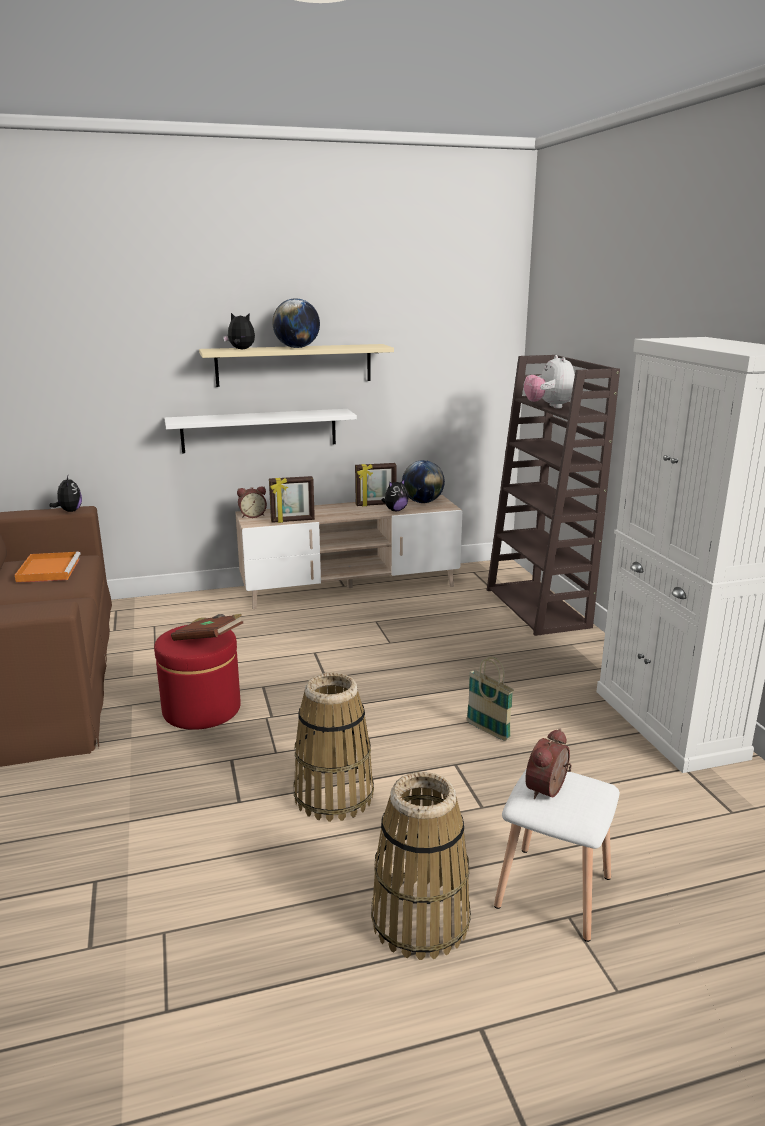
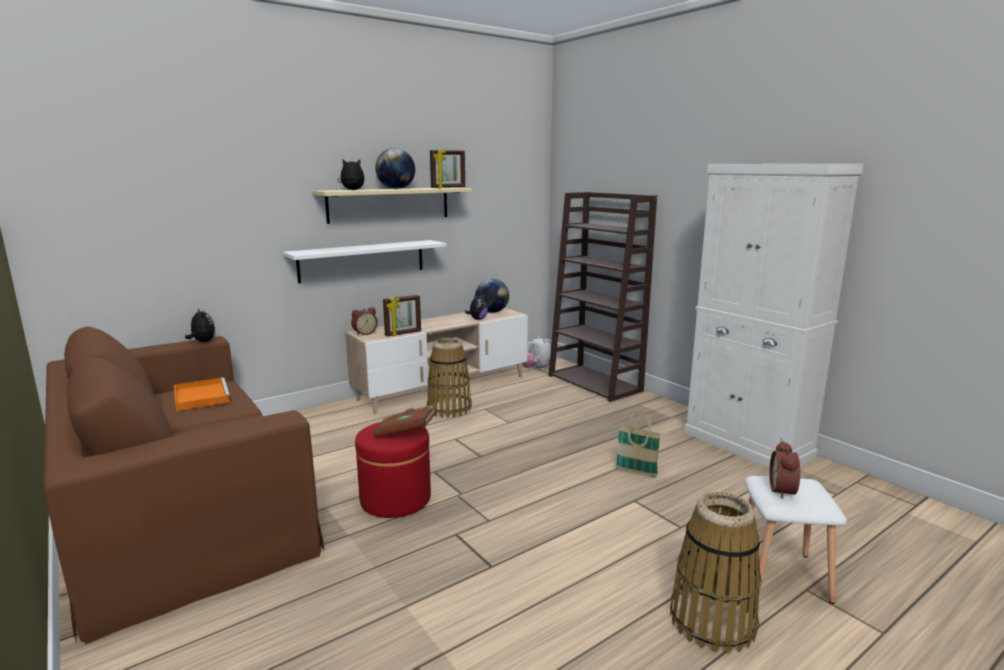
camera: 20 degrees left, 5 degrees down
(334, 795) = (565, 543): basket -> basket (449, 409)
(376, 504) = (458, 317): picture frame -> picture frame (448, 188)
(549, 407) = (600, 227): plush toy -> plush toy (536, 369)

